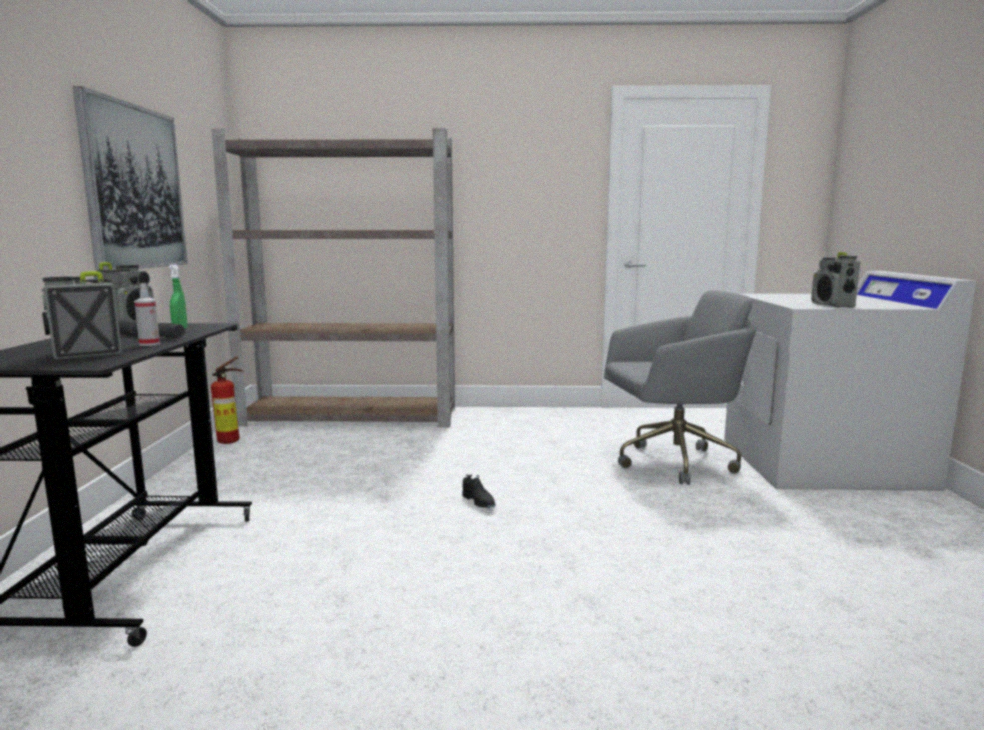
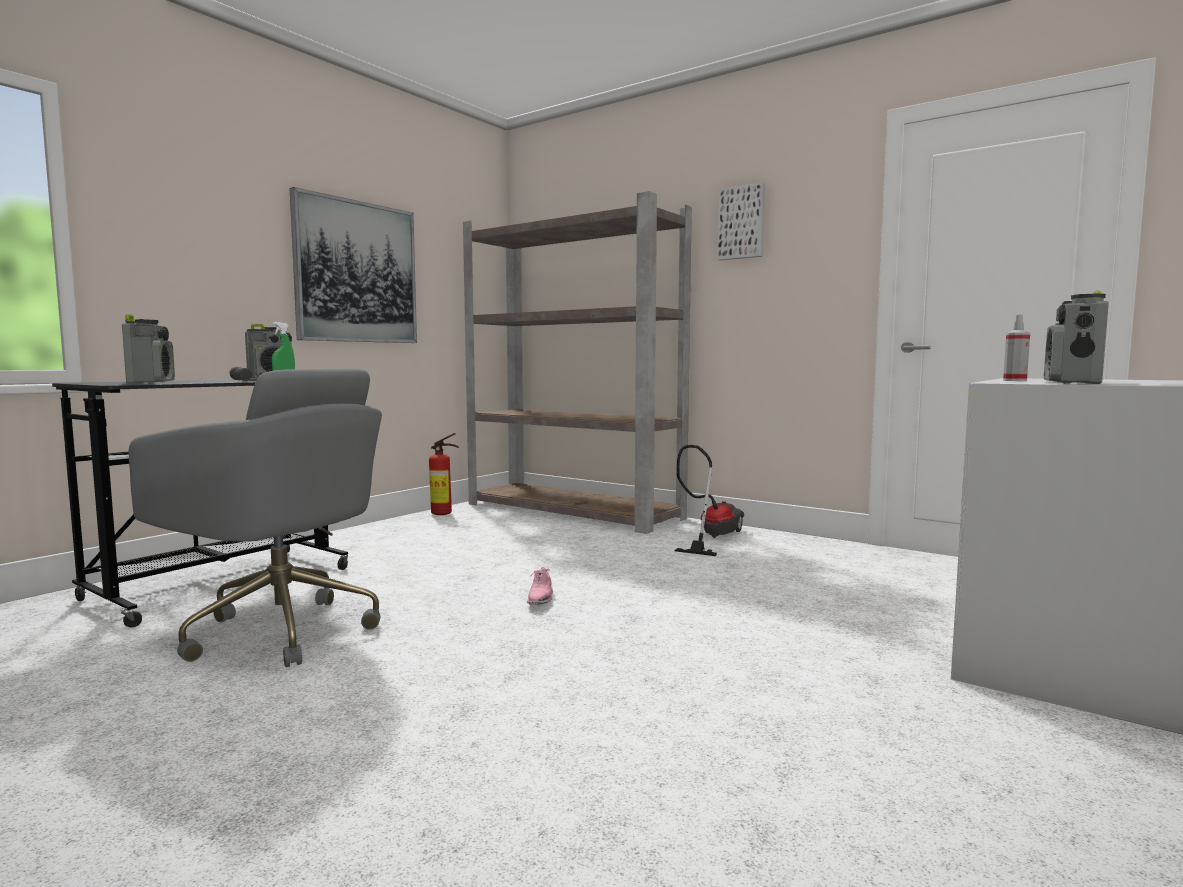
camera: 35 degrees right, 5 degrees down
(86, 354) = (151, 382): radio -> radio turned 75 degrees clockwise
(149, 344) = (214, 382): spray bottle -> spray bottle (1014, 380)
(479, 502) = (540, 600): black shoe -> pink shoe
(497, 158) = (742, 223): none -> picture
(499, 421) = (710, 537): none -> vacuum cleaner
(670, 463) = (841, 615): grey office chair -> grey office chair (276, 632)

